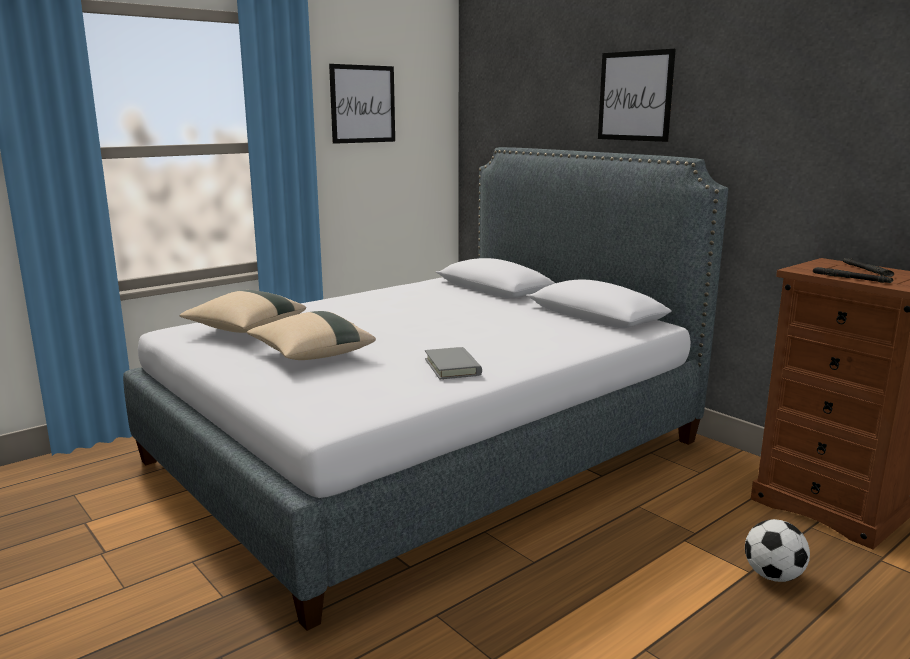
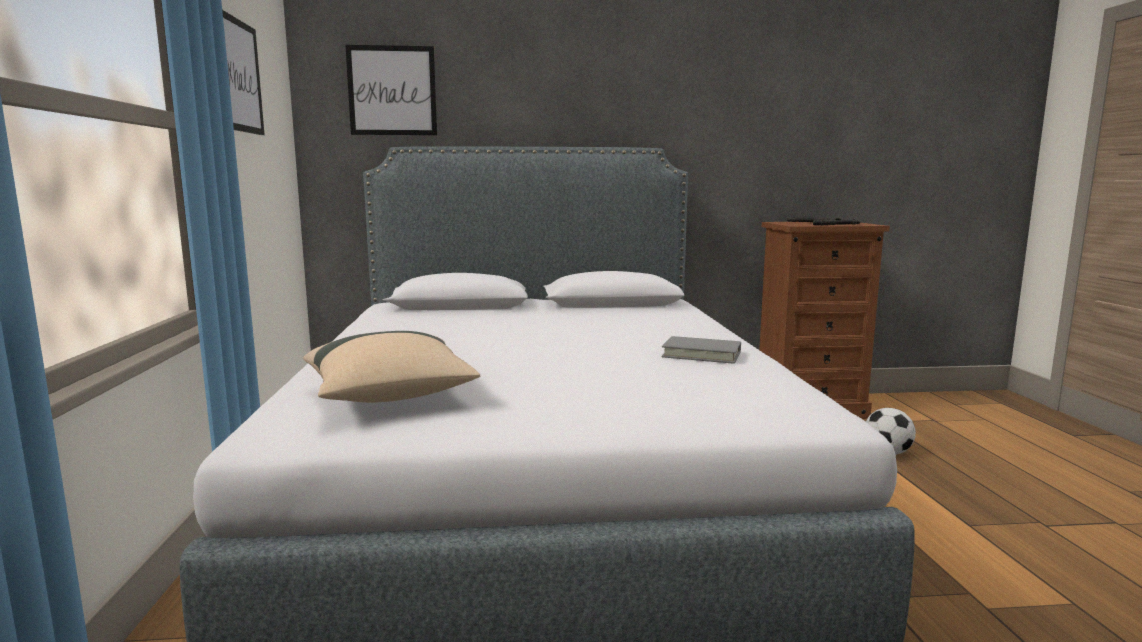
camera: 55 degrees left, 5 degrees down
(311, 355) = (567, 388): beige pillow -> none
(635, 96) = (568, 92): picture -> picture (392, 91)

